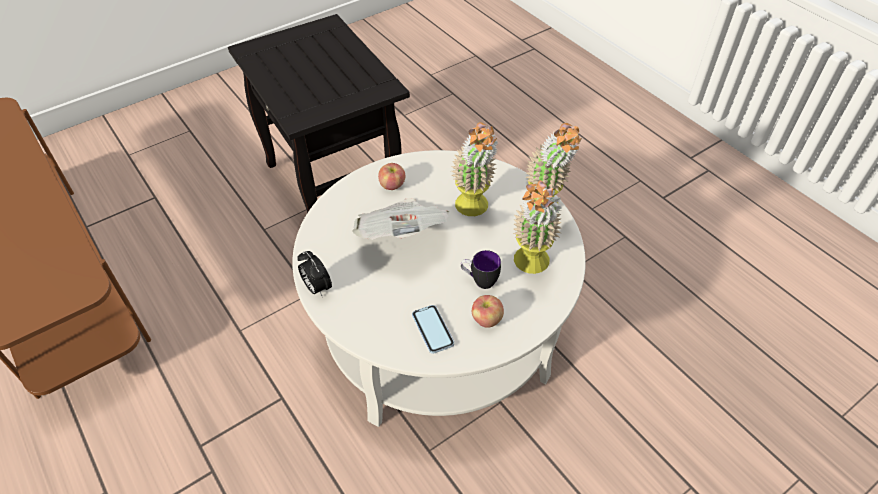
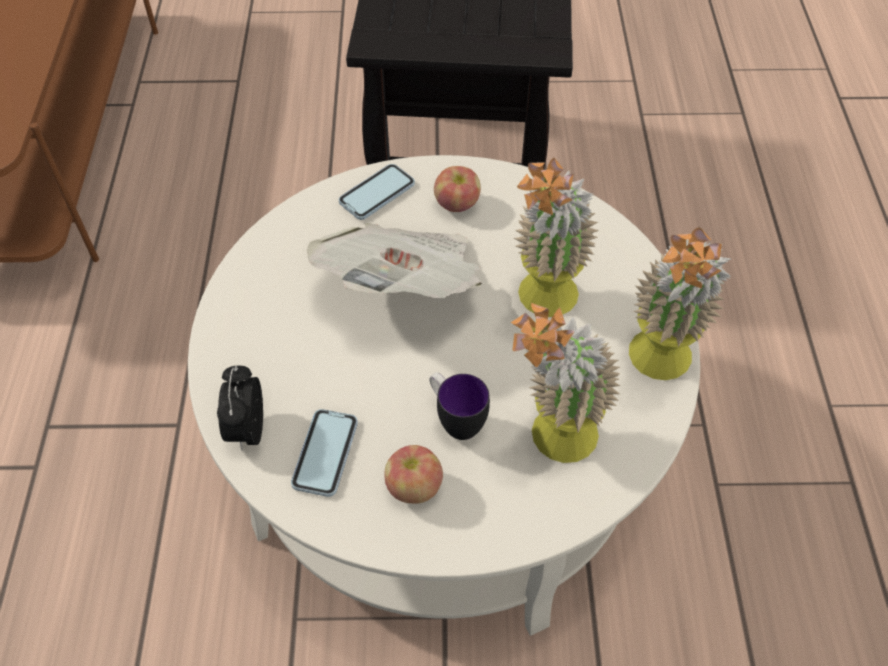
camera: 35 degrees right, 5 degrees up
(316, 287) = (231, 298): alarm clock -> alarm clock (247, 429)
(347, 200) = (377, 193): none -> phone

